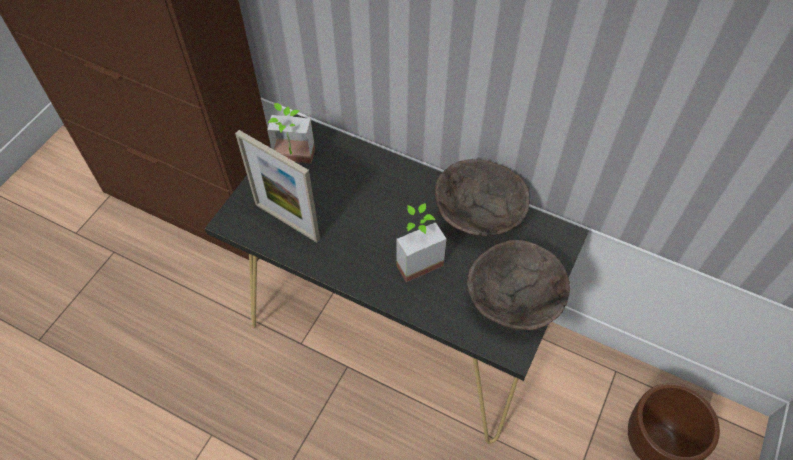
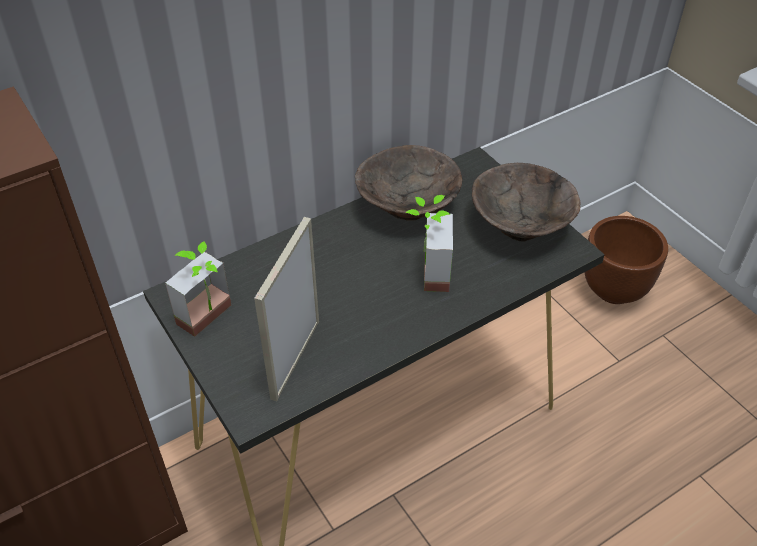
camera: 60 degrees left, 10 degrees down
(287, 221) = (295, 359): picture frame -> picture frame turned 135 degrees clockwise

